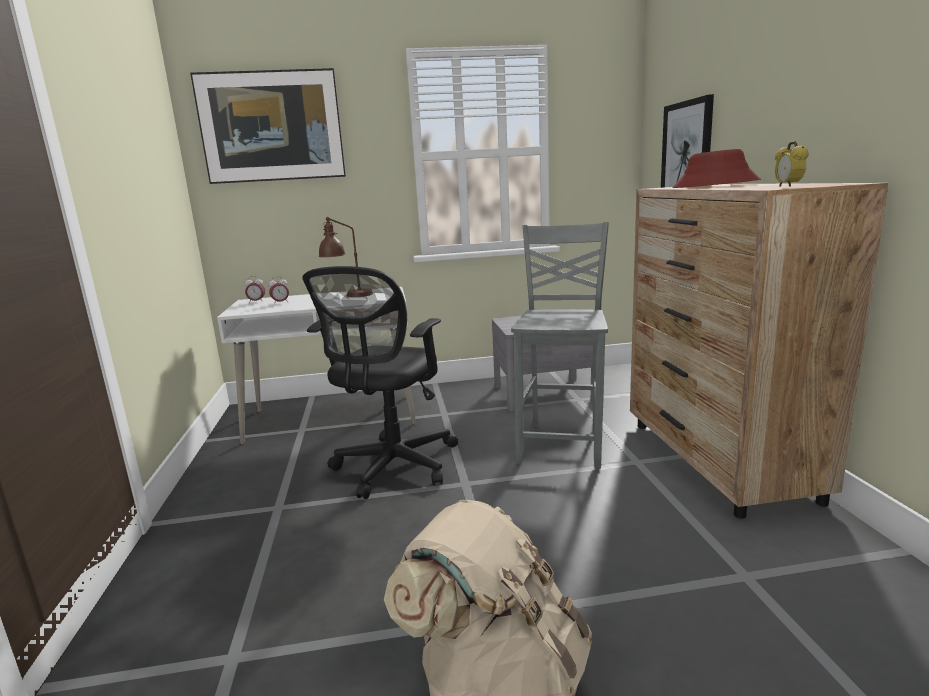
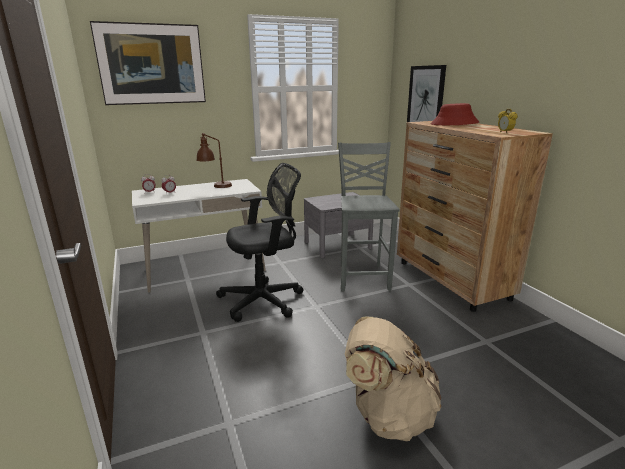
camera: 15 degrees left, 5 degrees up
(392, 468) = (265, 300): black office chair -> black office chair turned 120 degrees counterclockwise

